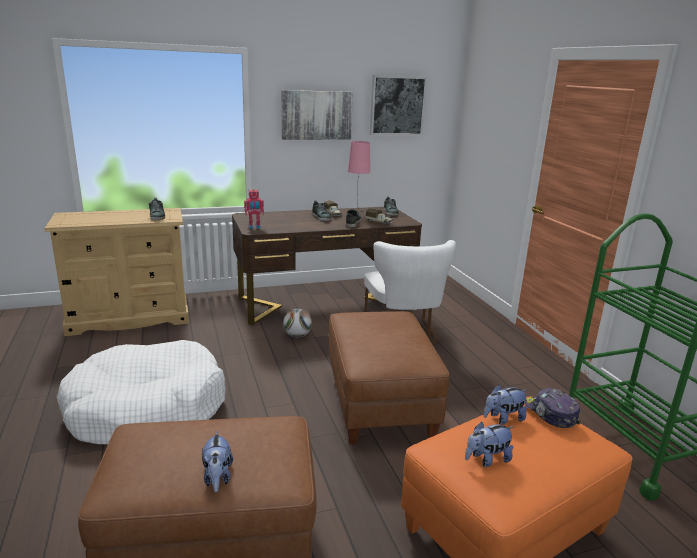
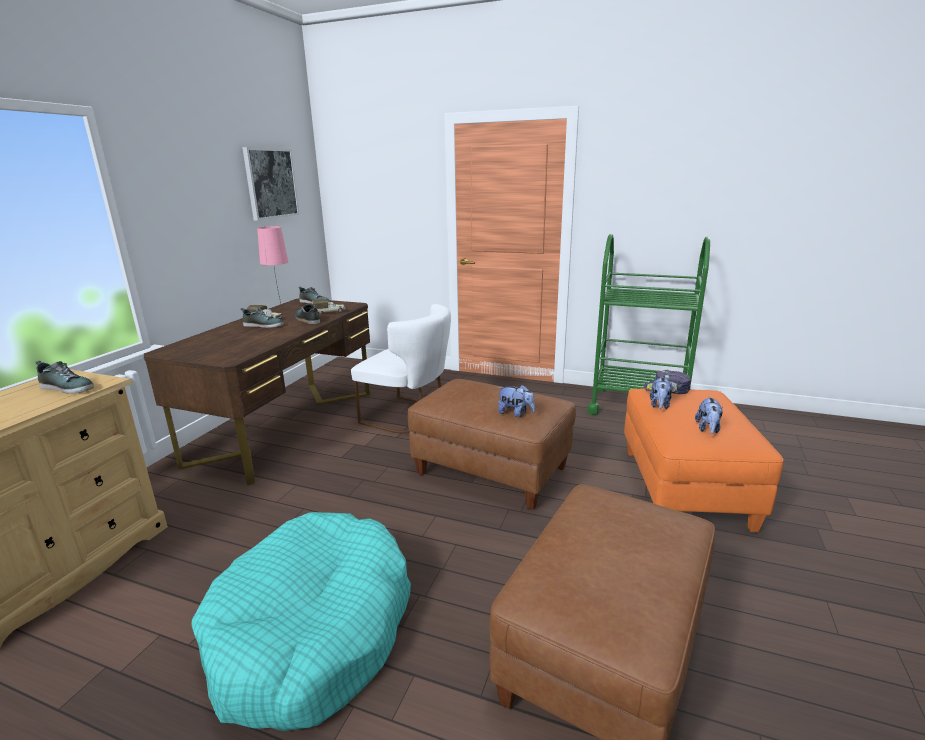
camera: 50 degrees left, 0 degrees up
(147, 408) = (313, 631): white dog bed -> turquoise dog bed
(217, 478) = (664, 558): plush toy -> plush toy (515, 413)
(254, 227) = (219, 356): toy robot -> none
(297, 335) = (322, 465): football -> none
(316, 115) = (197, 201): picture -> none

